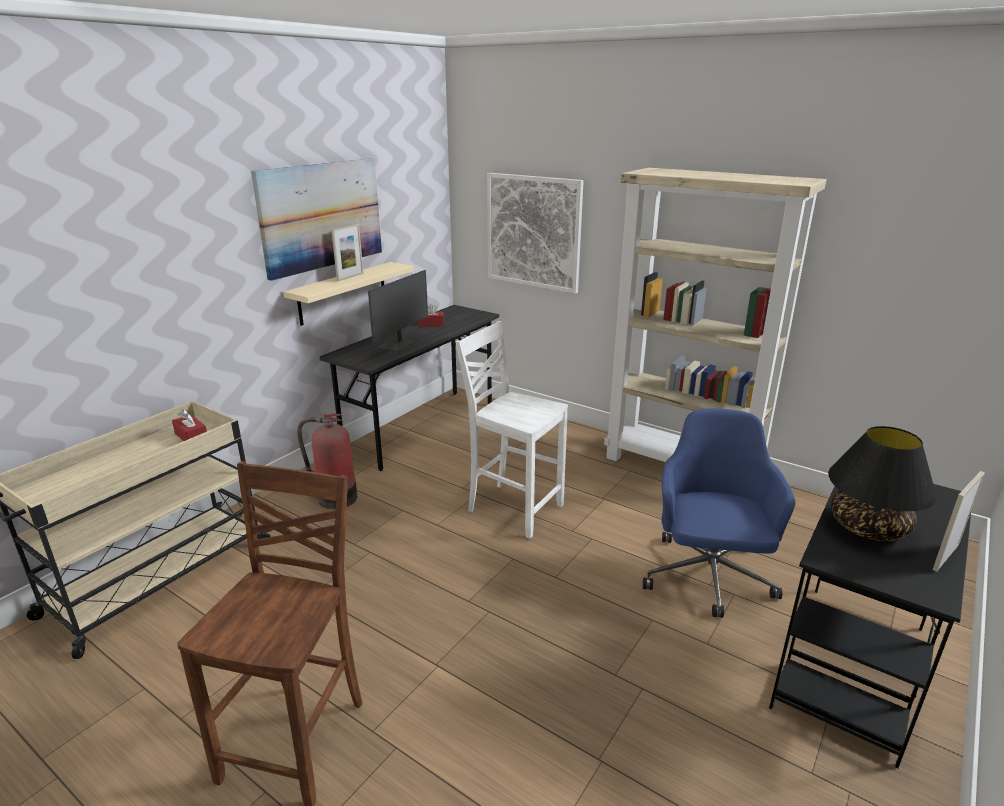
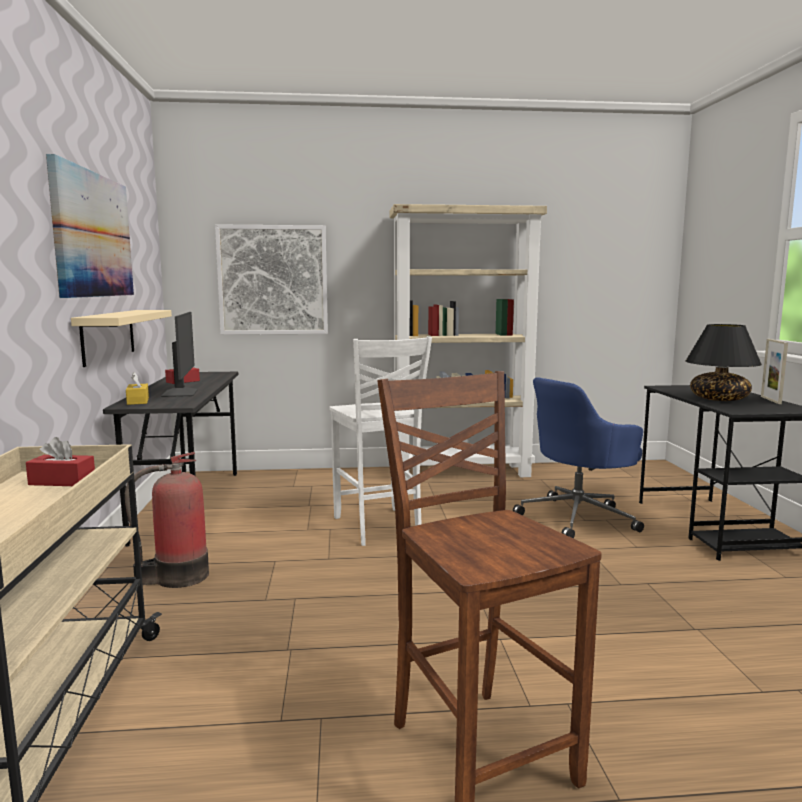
camera: 40 degrees left, 15 degrees down
(350, 277) = (124, 312): picture frame -> none
(354, 350) = (138, 401): none -> yellow tissue box
(513, 508) = (378, 527): white chair -> white chair turned 105 degrees counterclockwise
(708, 578) = (578, 517): blue office chair -> blue office chair turned 90 degrees counterclockwise

